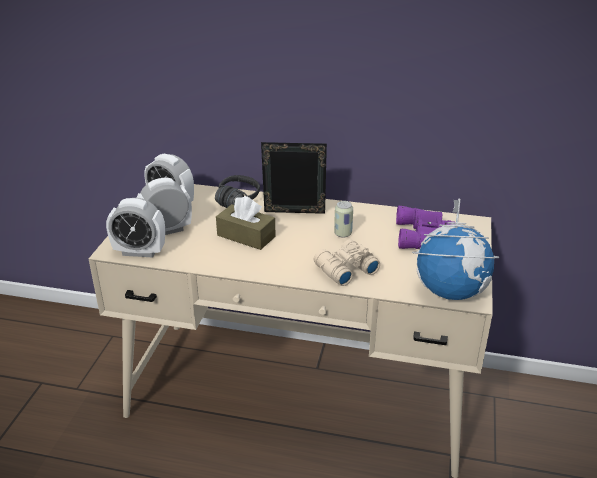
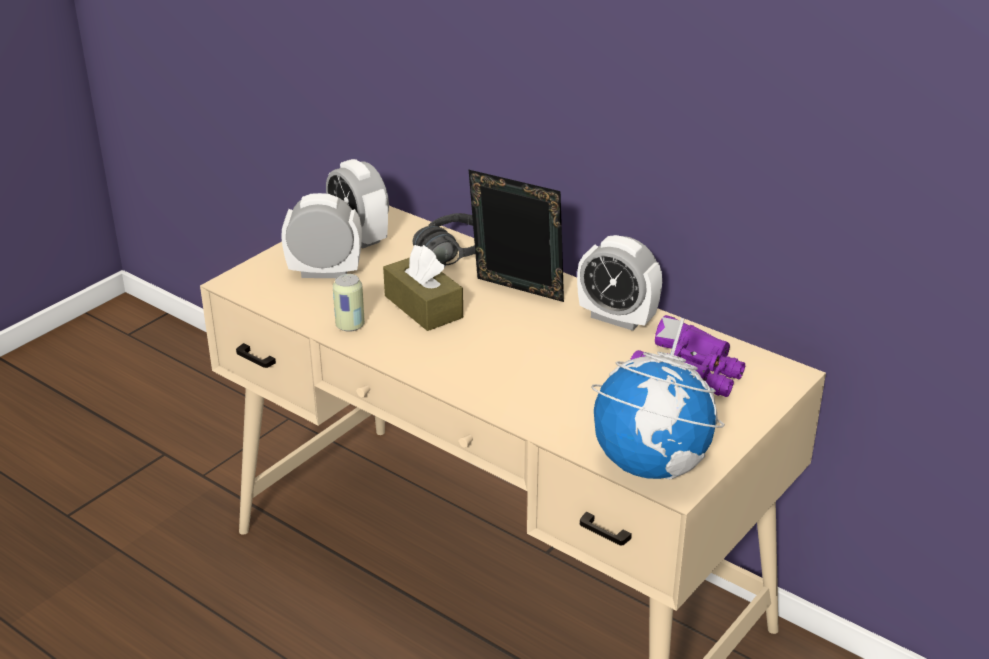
camera: 25 degrees right, 0 degrees up
(139, 252) = (268, 293): alarm clock -> alarm clock (617, 318)
(343, 234) = (564, 338): can -> can (350, 326)
(344, 269) = (521, 389): beige binoculars -> none

